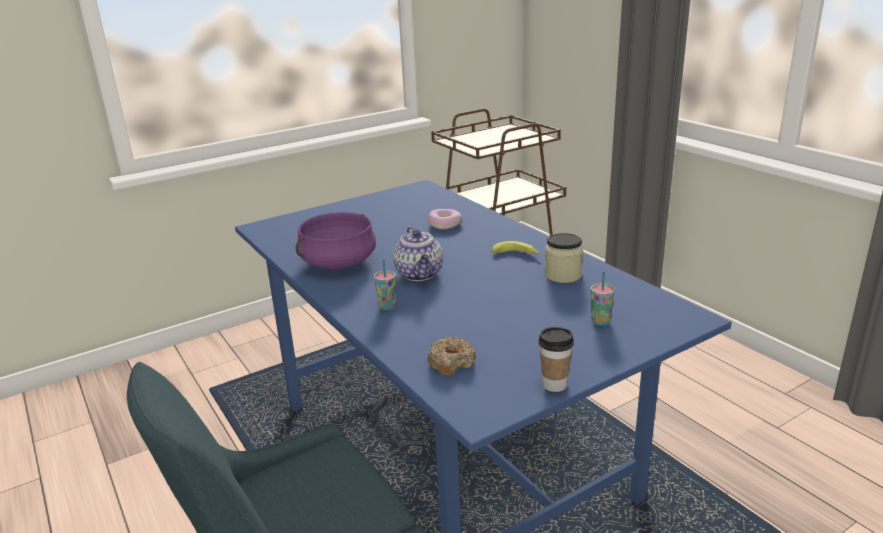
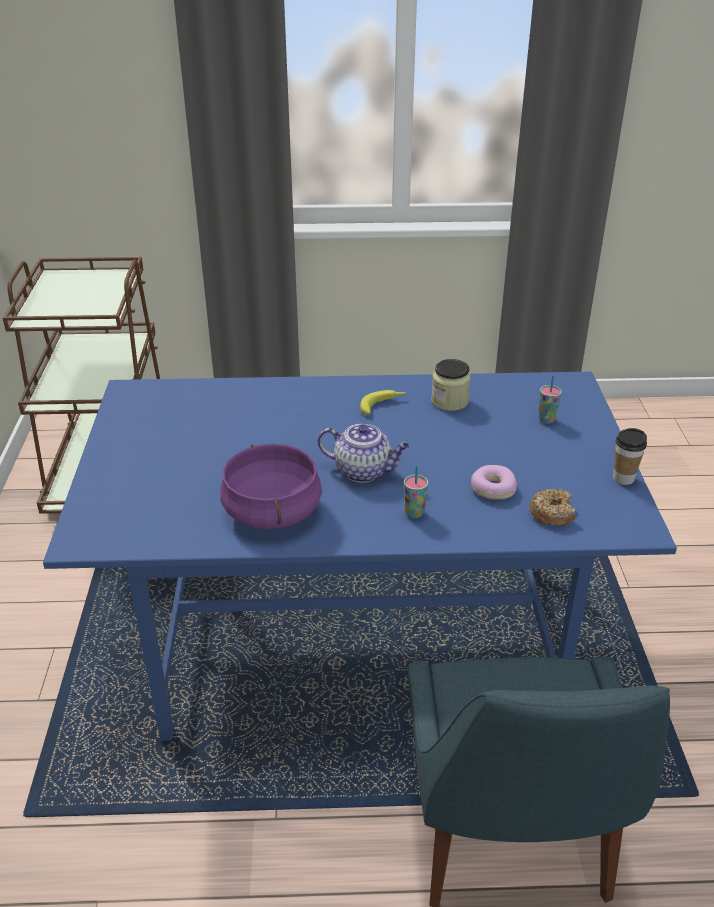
camera: 60 degrees left, 10 degrees up
(444, 224) = (259, 415): donut -> donut (492, 489)

